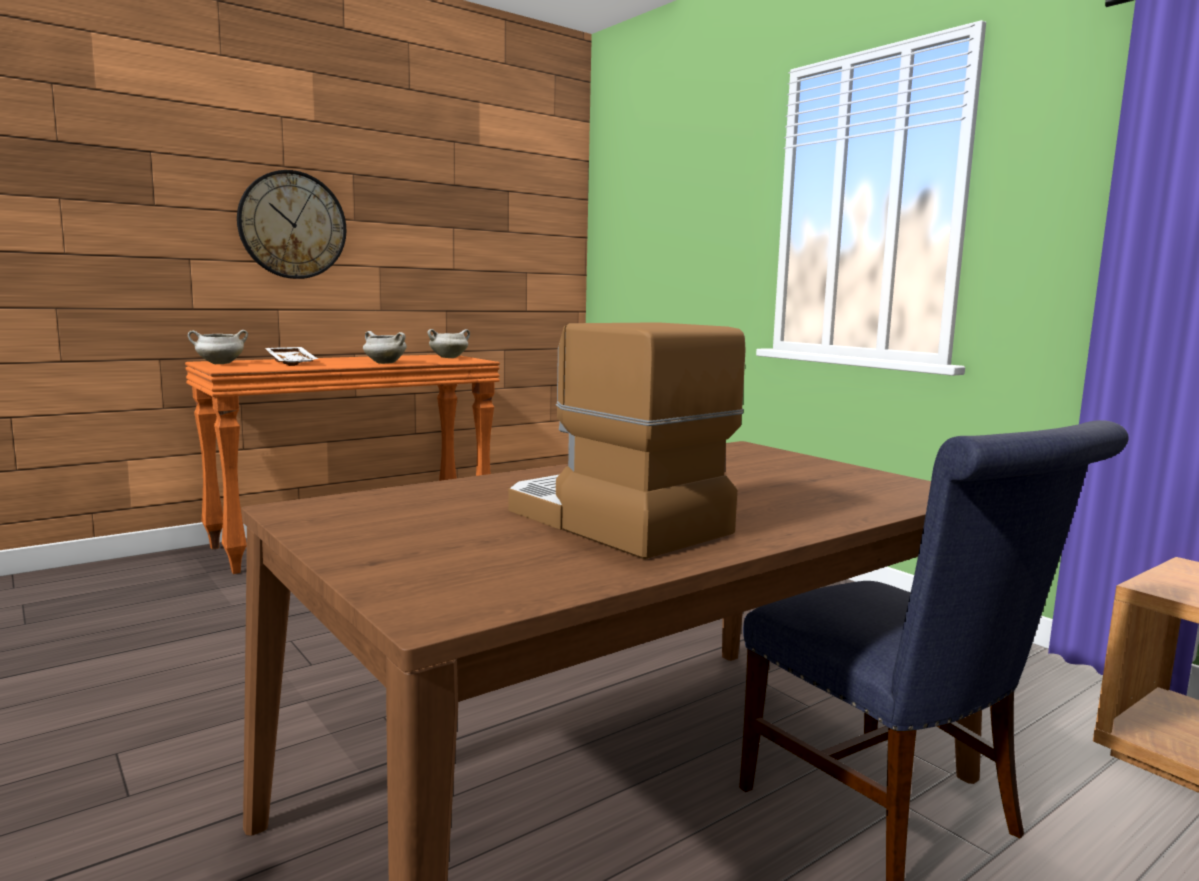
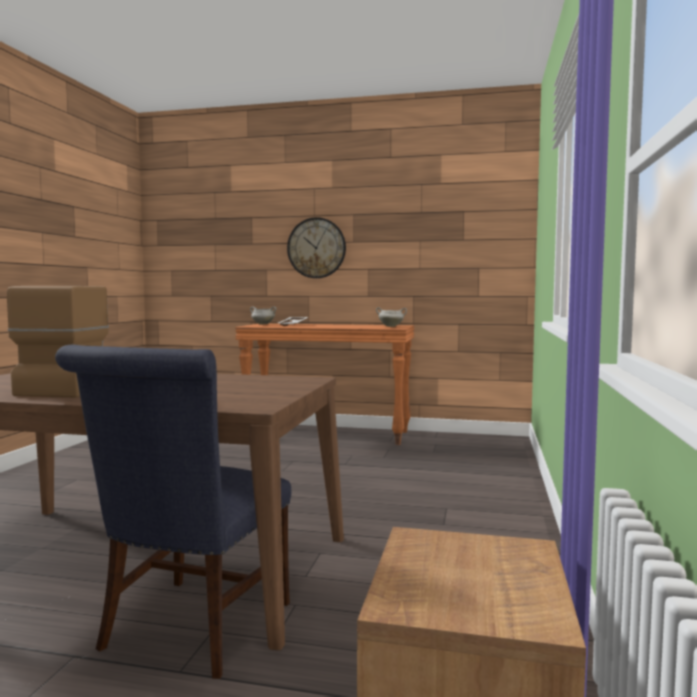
camera: 50 degrees right, 5 degrees down
(384, 363) = (333, 327): white cooking pot -> none

